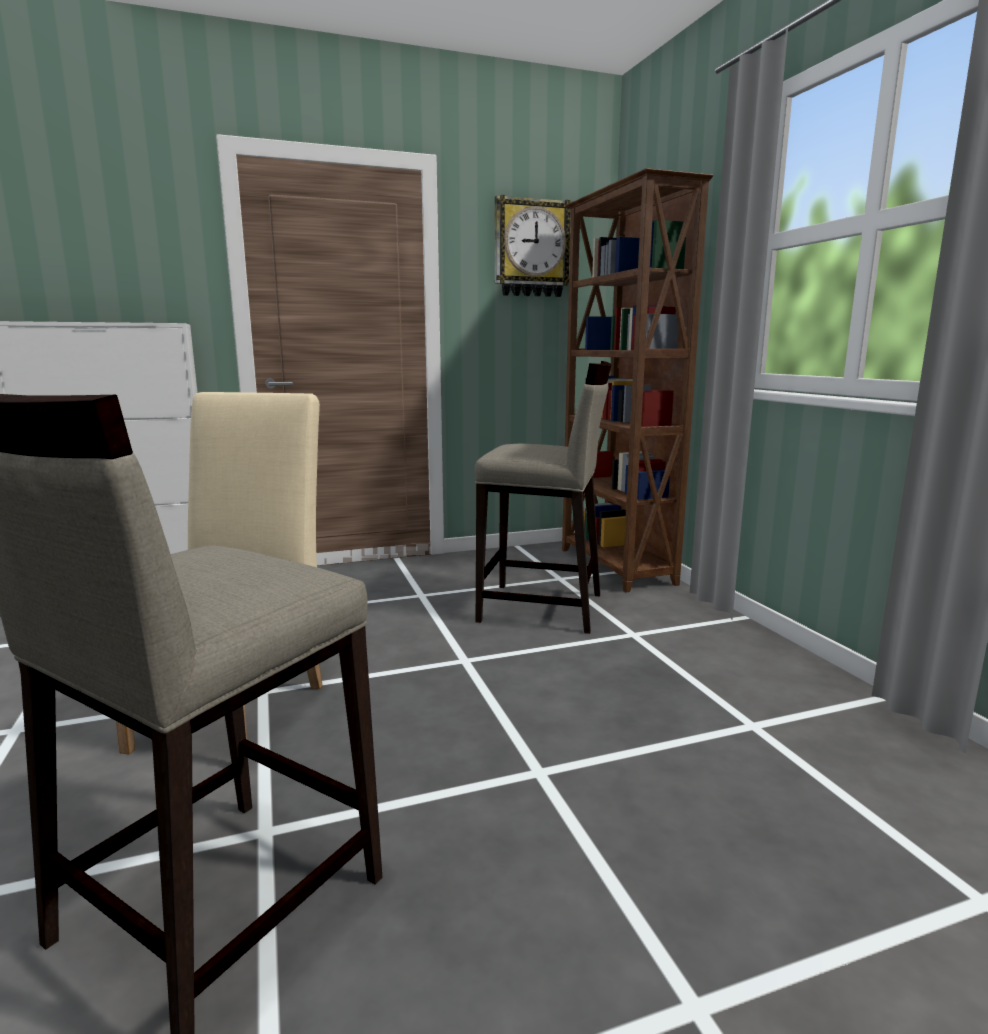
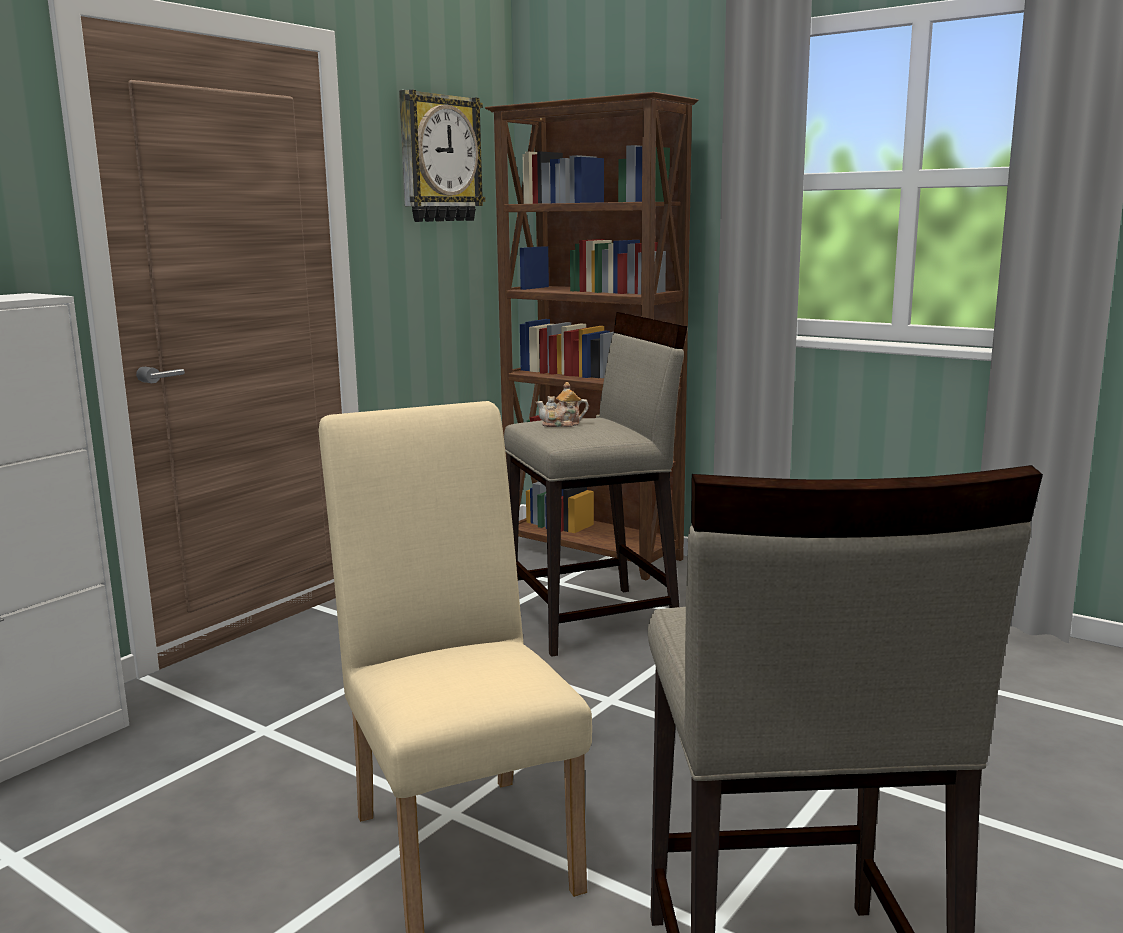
camera: 35 degrees left, 0 degrees up
(524, 445) = (562, 424): none -> teapot

